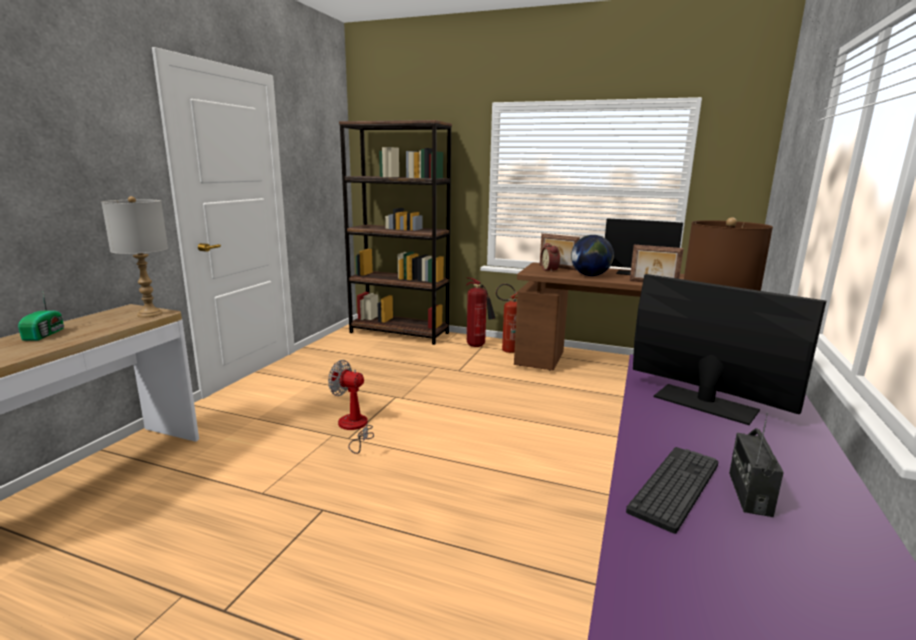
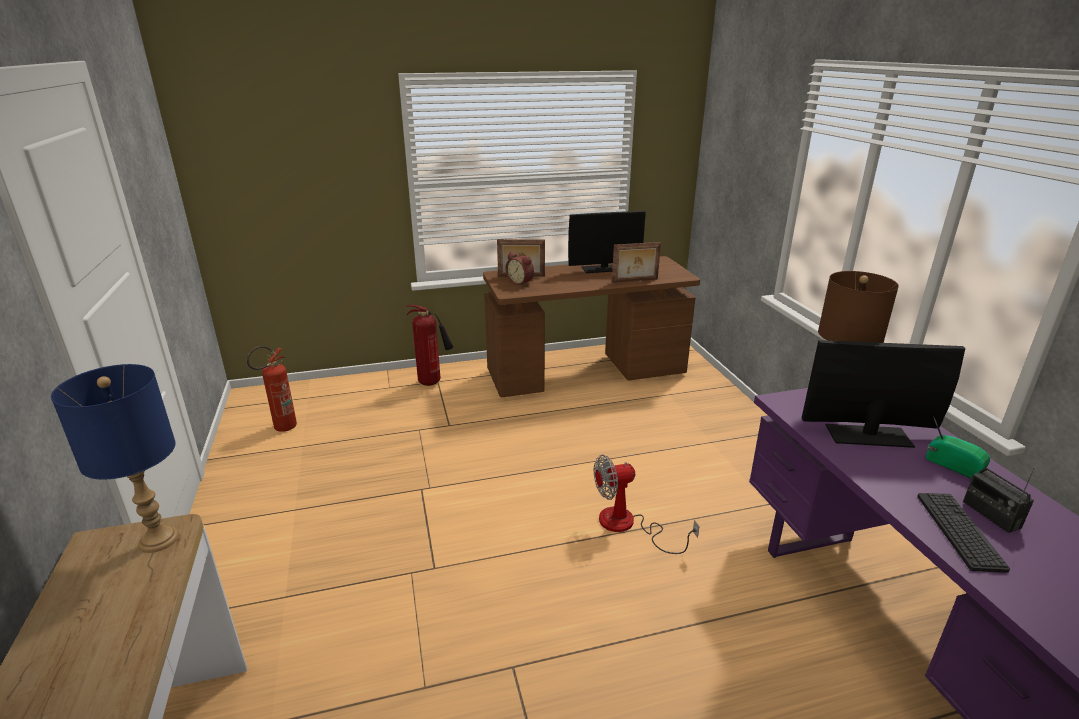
camera: 35 degrees left, 10 degrees up
(46, 334) = (58, 658): radio -> radio (952, 465)
(150, 314) = (159, 539): grey table lamp -> blue table lamp
(354, 428) = (425, 552): fan -> fan (628, 525)
(399, 333) = (317, 392): brown bookcase -> none
(506, 351) = (469, 379): fire extinguisher -> fire extinguisher (281, 429)
(590, 275) = (569, 282): globe -> none

